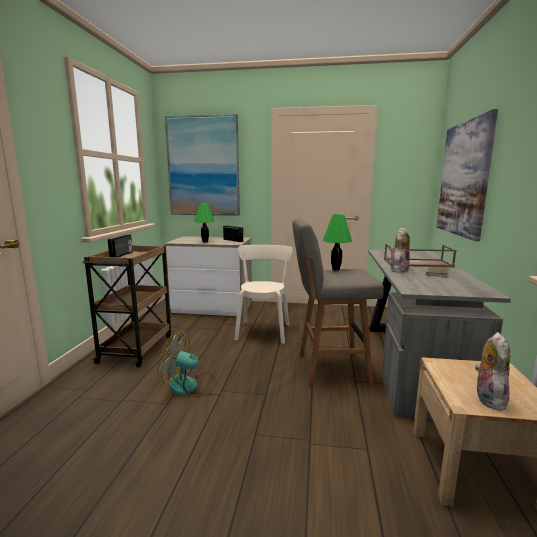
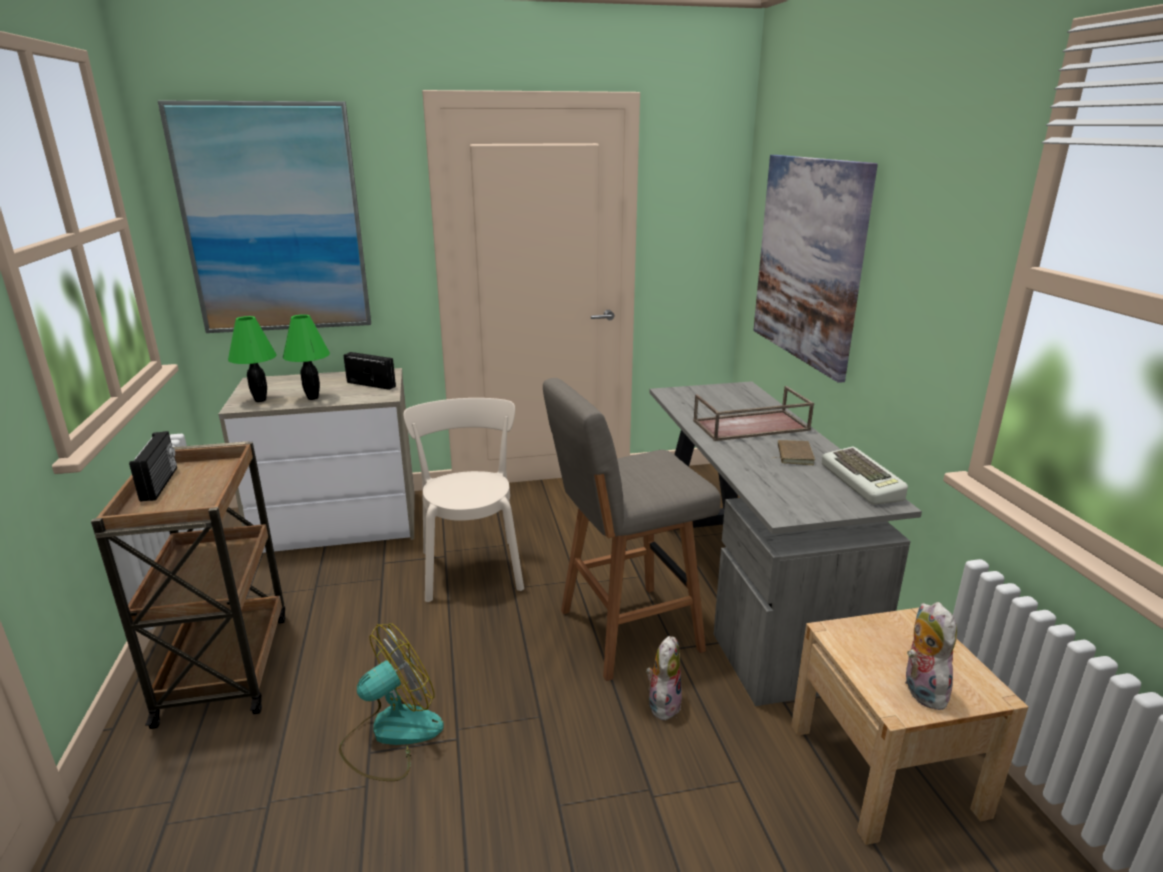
camera: 20 degrees left, 10 degrees up
(190, 386) = (391, 735): fan -> fan turned 150 degrees clockwise
(335, 269) = (626, 462): green table lamp -> green table lamp (260, 400)
(398, 270) = (733, 453): plush toy -> plush toy (662, 703)
(476, 285) = (863, 482): none -> keyboard

